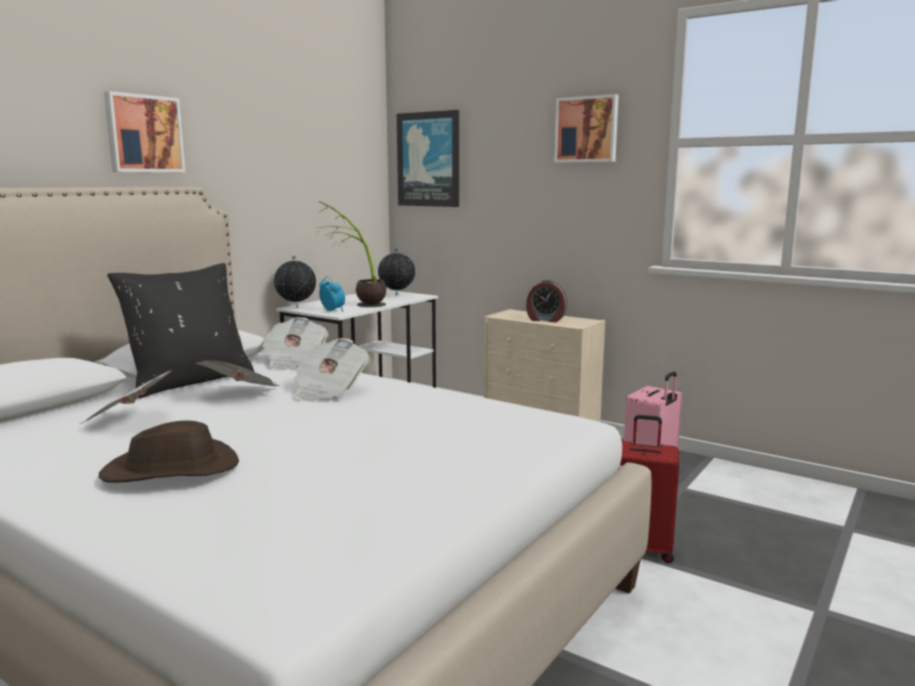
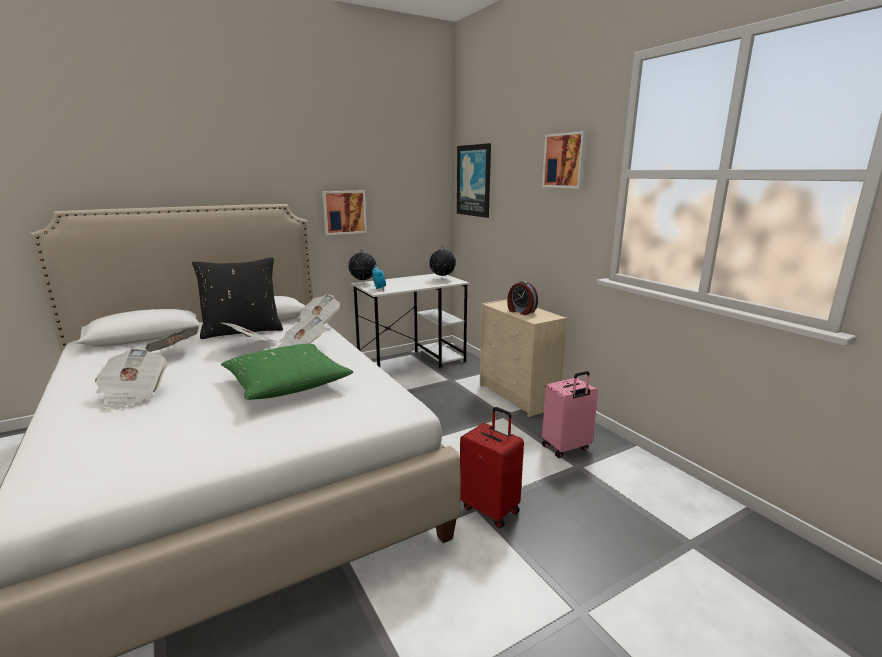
camera: 25 degrees right, 5 degrees up
(144, 134) = (251, 170): picture -> picture (344, 212)
(172, 470) = (133, 394): brown hat -> newspaper
(356, 303) = (404, 284): potted plant -> none
(383, 425) = (287, 384): none -> green pillow

